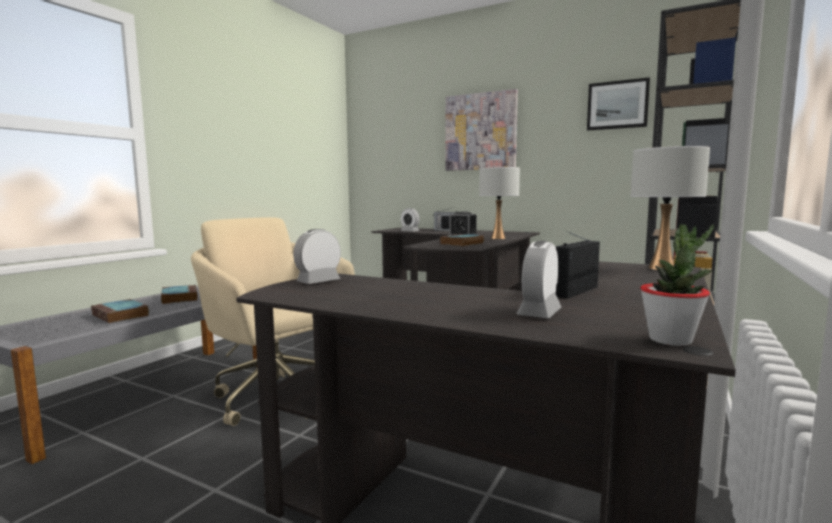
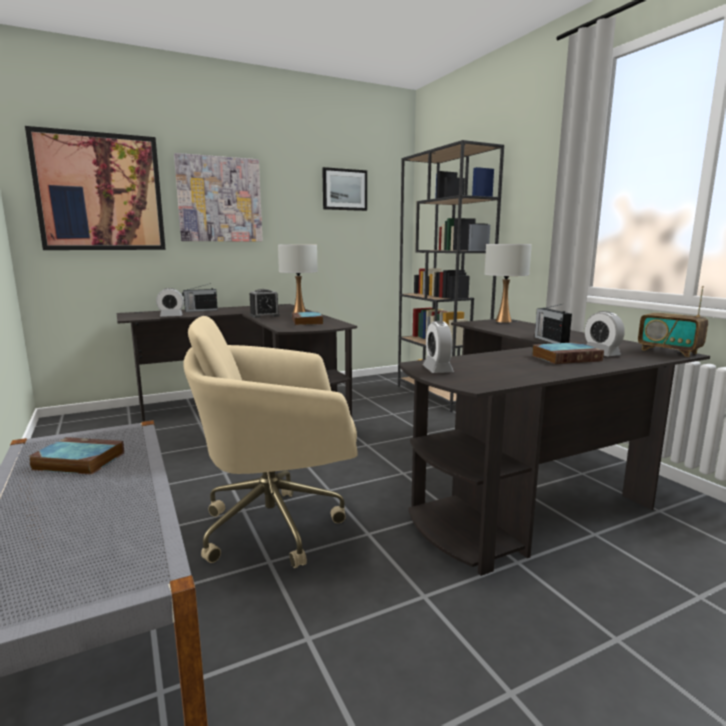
camera: 55 degrees left, 5 degrees up
(121, 315) = (109, 504): book -> book (566, 358)
(397, 136) = (100, 192): none -> picture
(670, 340) = (669, 351): potted plant -> radio

